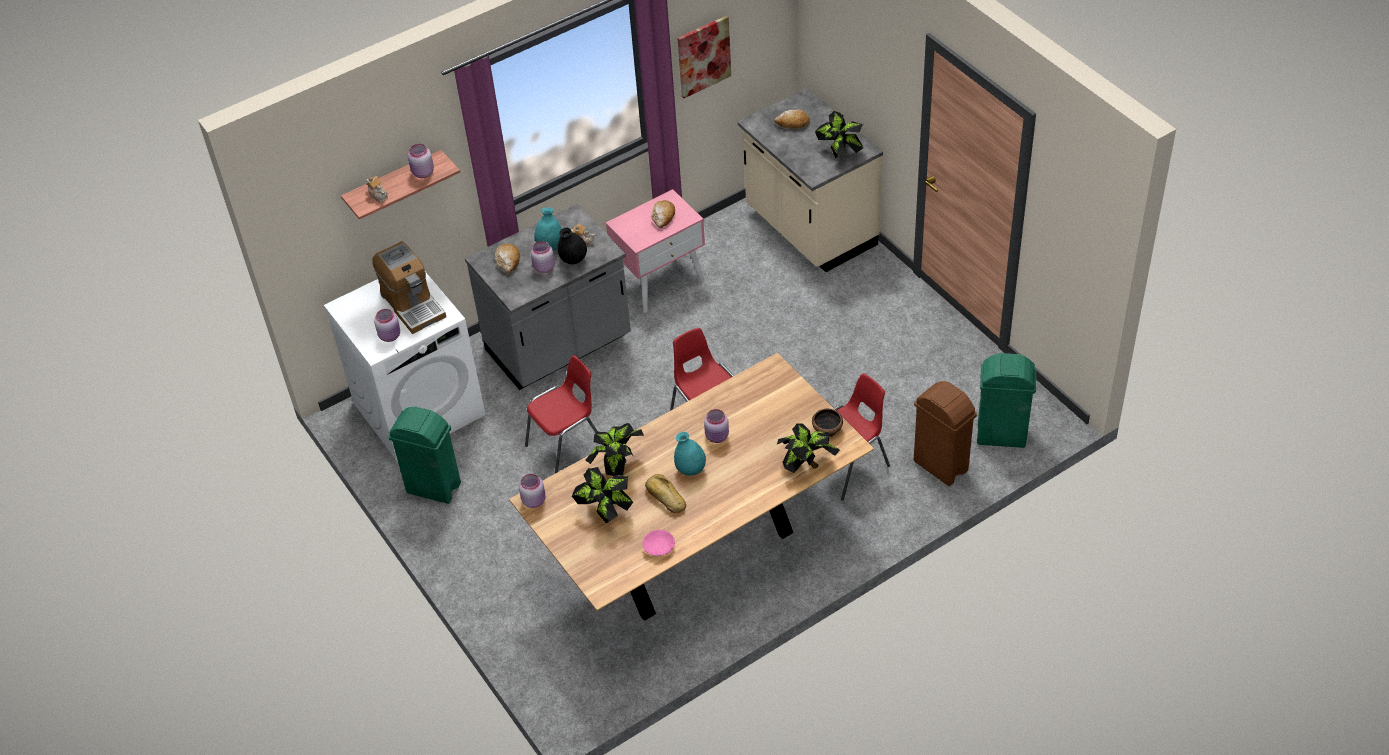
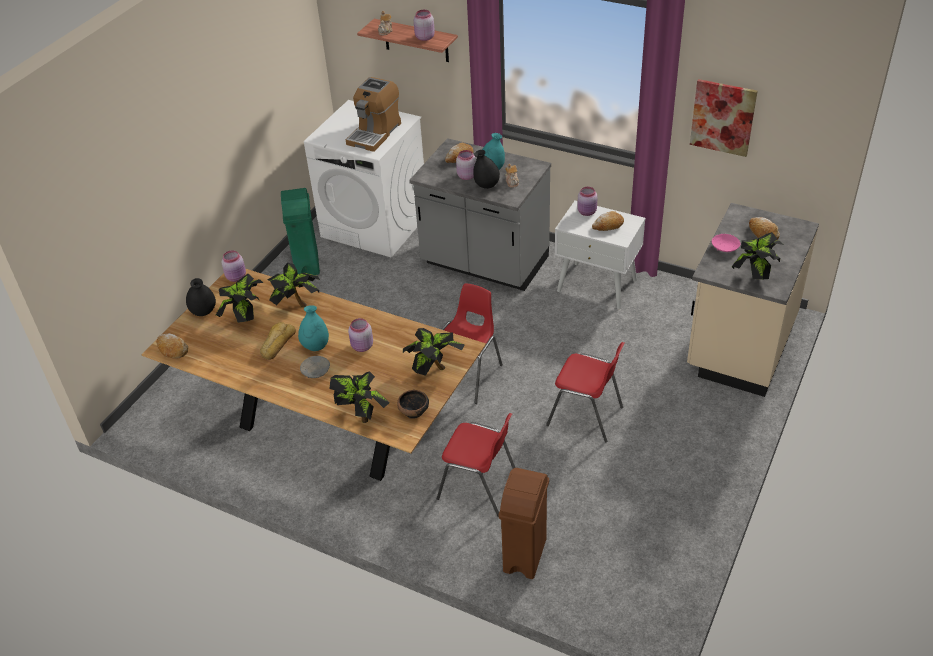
camera: 60 degrees right, 5 degrees down
(390, 336) = (337, 137): pink jar -> pink jar (587, 212)
(567, 447) = (388, 311): red chair -> red chair (586, 416)
(570, 542) = (203, 312): none -> black vase
(609, 582) = (172, 349): none -> bread
(659, 547) = (221, 362): pink bowl -> pink bowl (725, 248)
(660, 281) = (597, 285): pink nightstand -> white nightstand
(726, 480) = (315, 371): none -> grey bowl
(784, 397) = (434, 369): none -> potted plant
(1002, 436) = (597, 590): green trash can -> none

